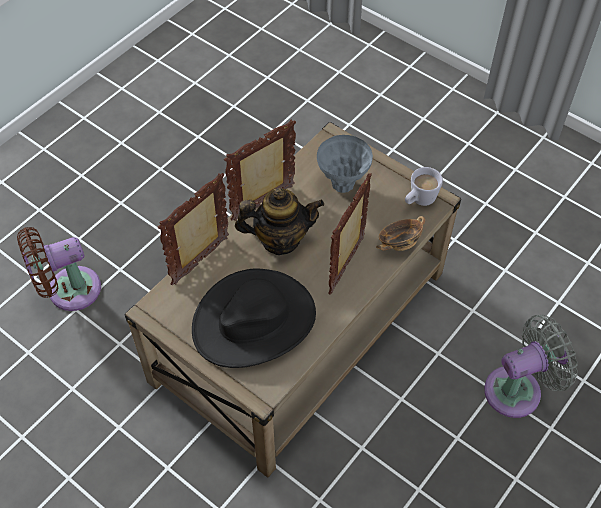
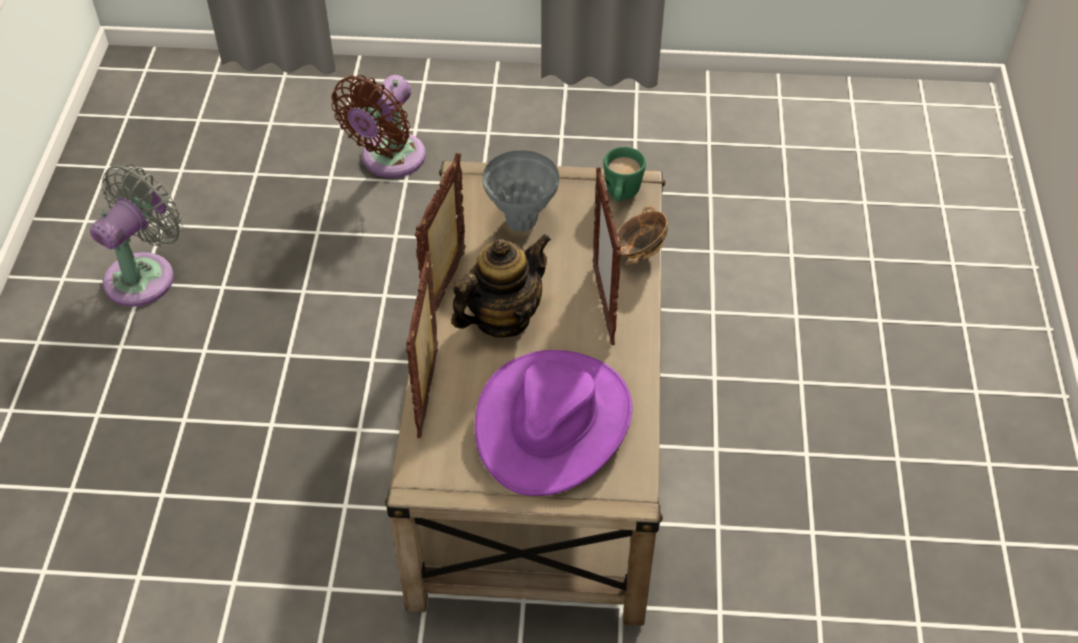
camera: 35 degrees left, 5 degrees down
(68, 291) = (203, 566): brown fan -> brown fan (389, 160)
(254, 321) = (552, 422): black hat -> purple hat
(419, 201) = (621, 195): white mug -> green mug
(518, 389) = (826, 367): grey fan -> grey fan (145, 275)

